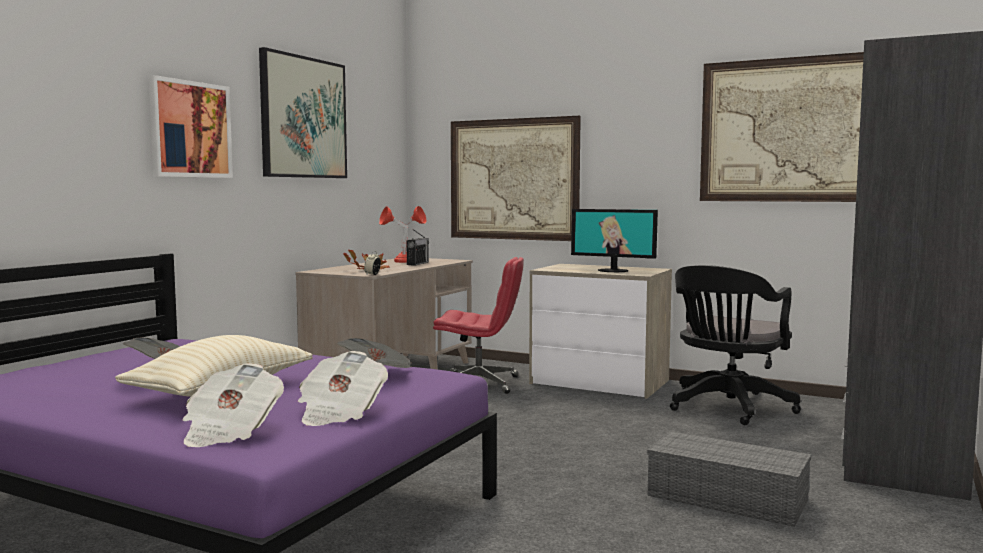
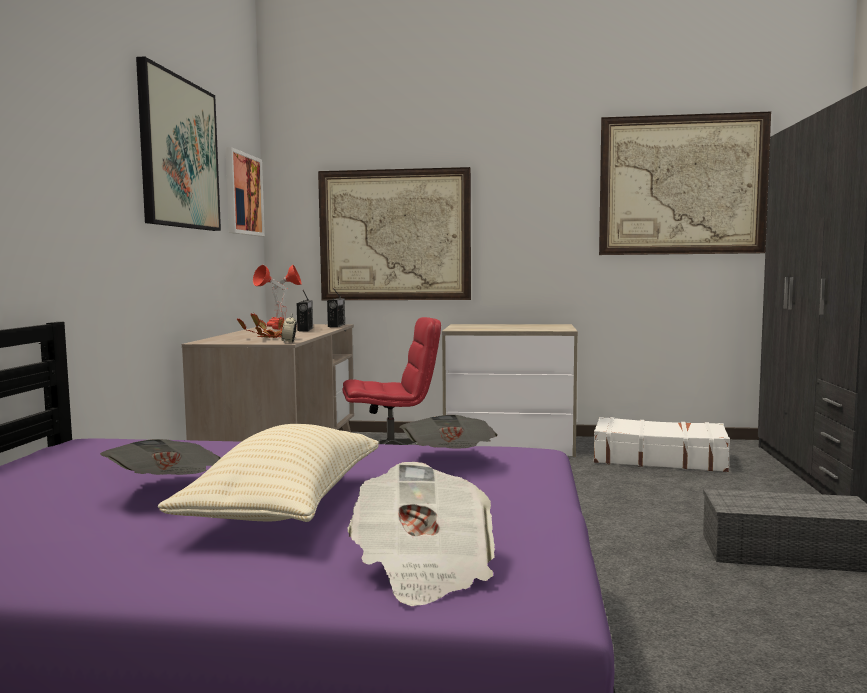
camera: 20 degrees left, 0 degrees up
(190, 129) = (71, 153): picture -> picture (243, 194)
(339, 413) = (508, 518): newspaper -> none
(453, 261) = (336, 325): none -> radio
(613, 270) = (526, 328): monitor -> none
(727, 408) = (658, 458): black office chair -> white suitcase

